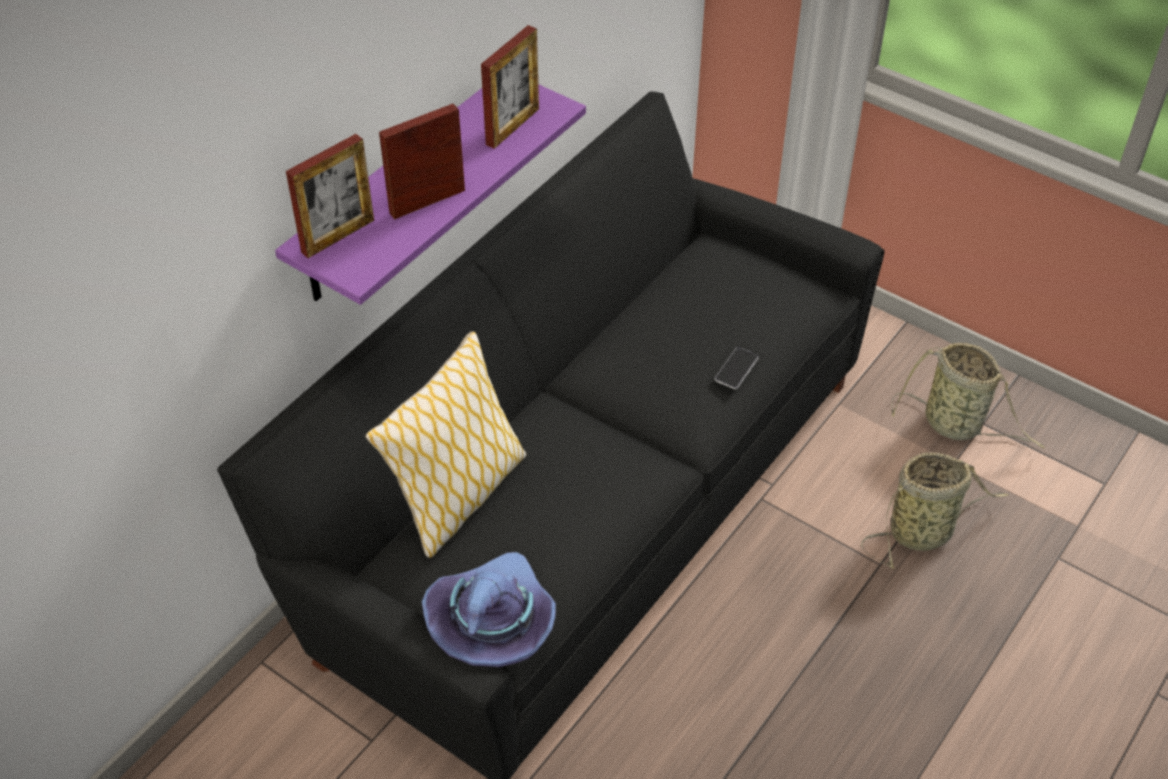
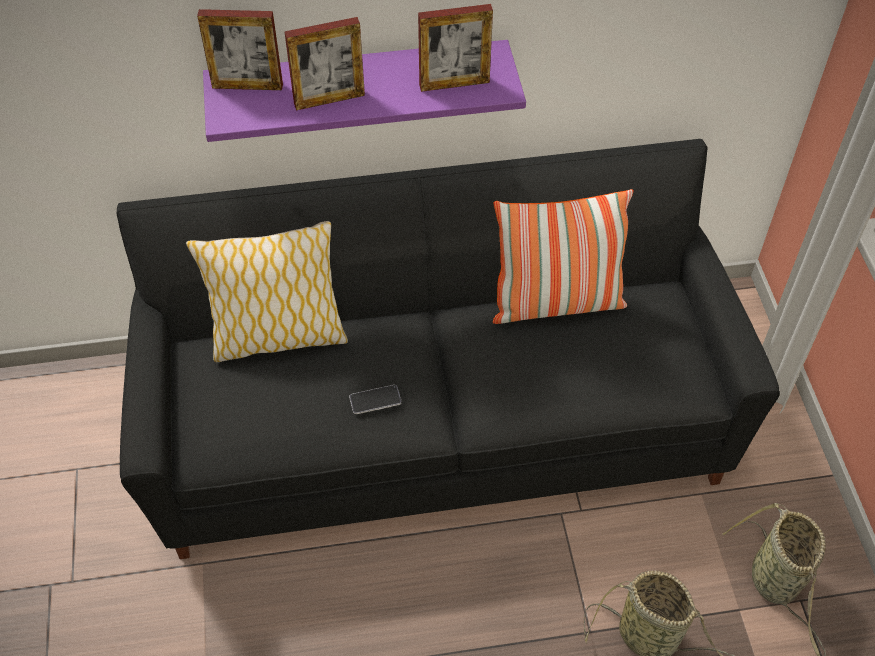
camera: 45 degrees right, 5 degrees up
(427, 201) = (329, 99): picture frame -> picture frame turned 150 degrees clockwise
(493, 621) = (197, 432): purple hat -> none
(649, 304) = (556, 303): none -> pillow
(736, 369) = (555, 394): phone -> phone (375, 400)

